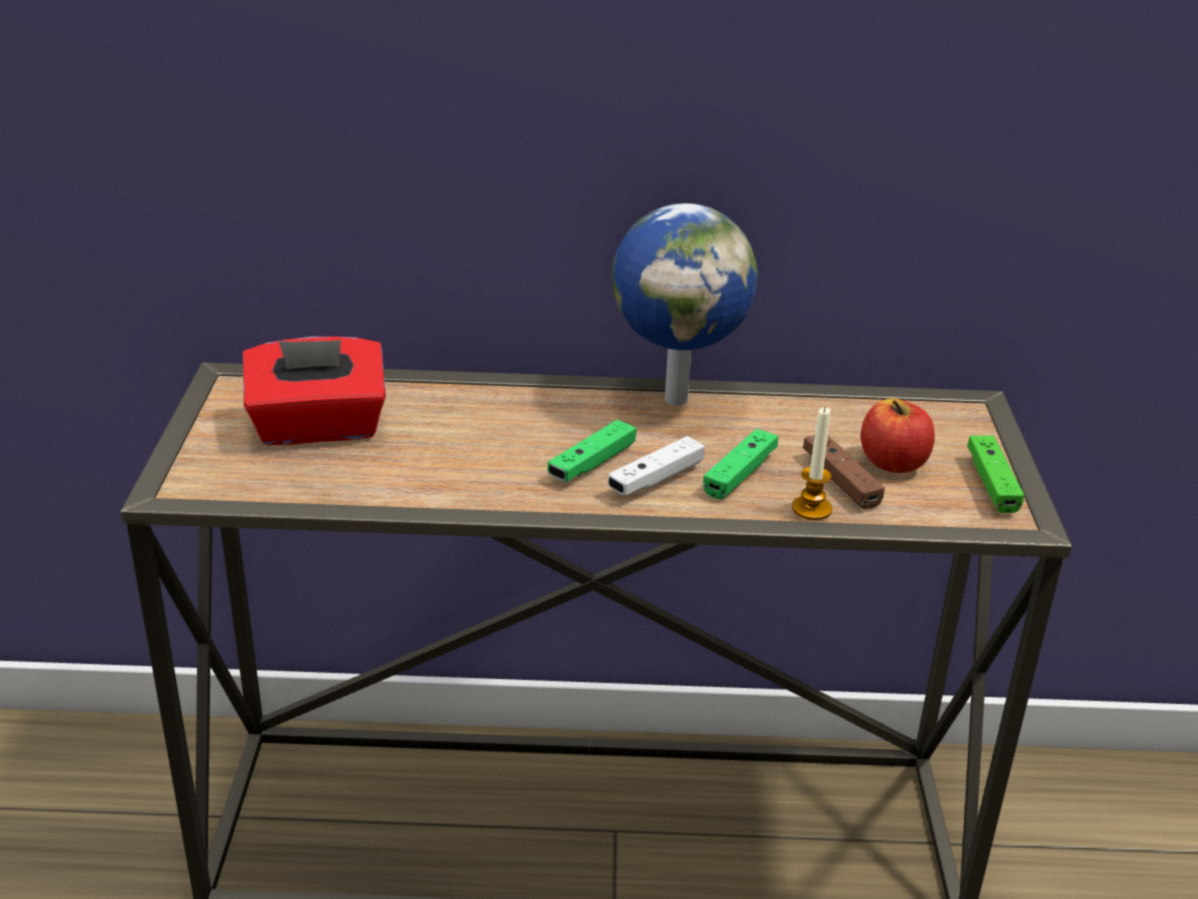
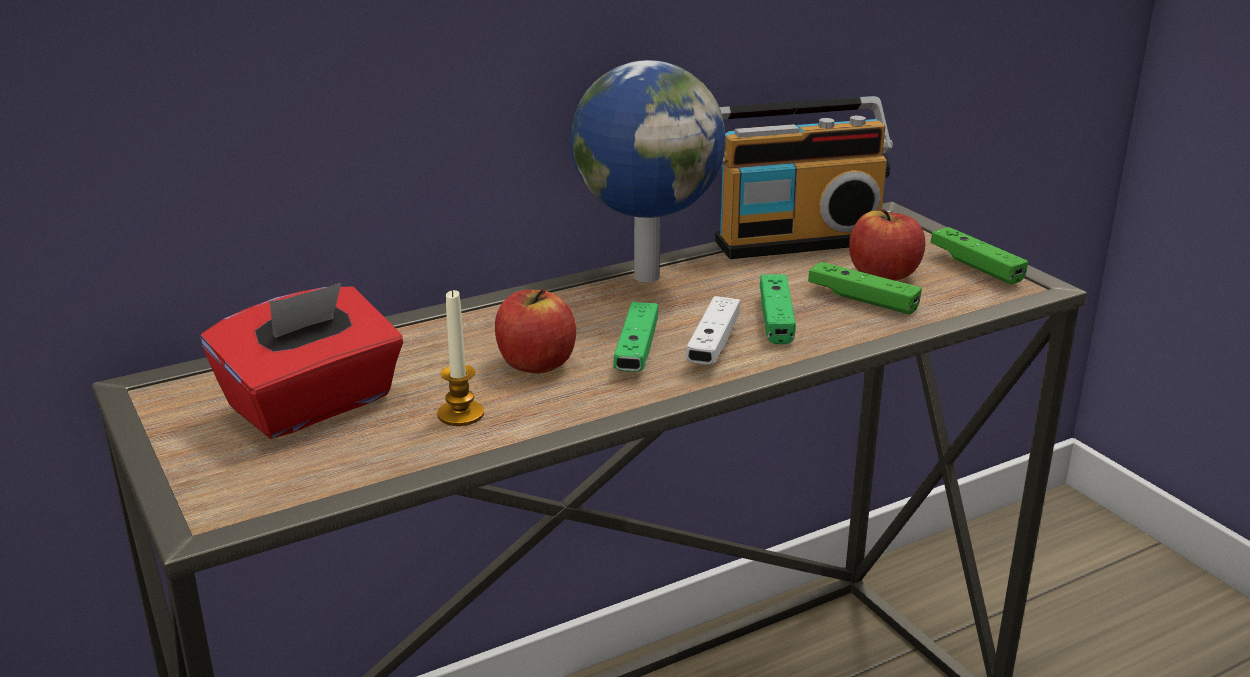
camera: 30 degrees left, 5 degrees down
(504, 448) = (536, 363): none -> apple
(811, 509) = (872, 326): candle -> candle (460, 414)
(840, 481) = (862, 299): brown game controller -> green game controller
(852, 403) = (795, 240): none -> radio

